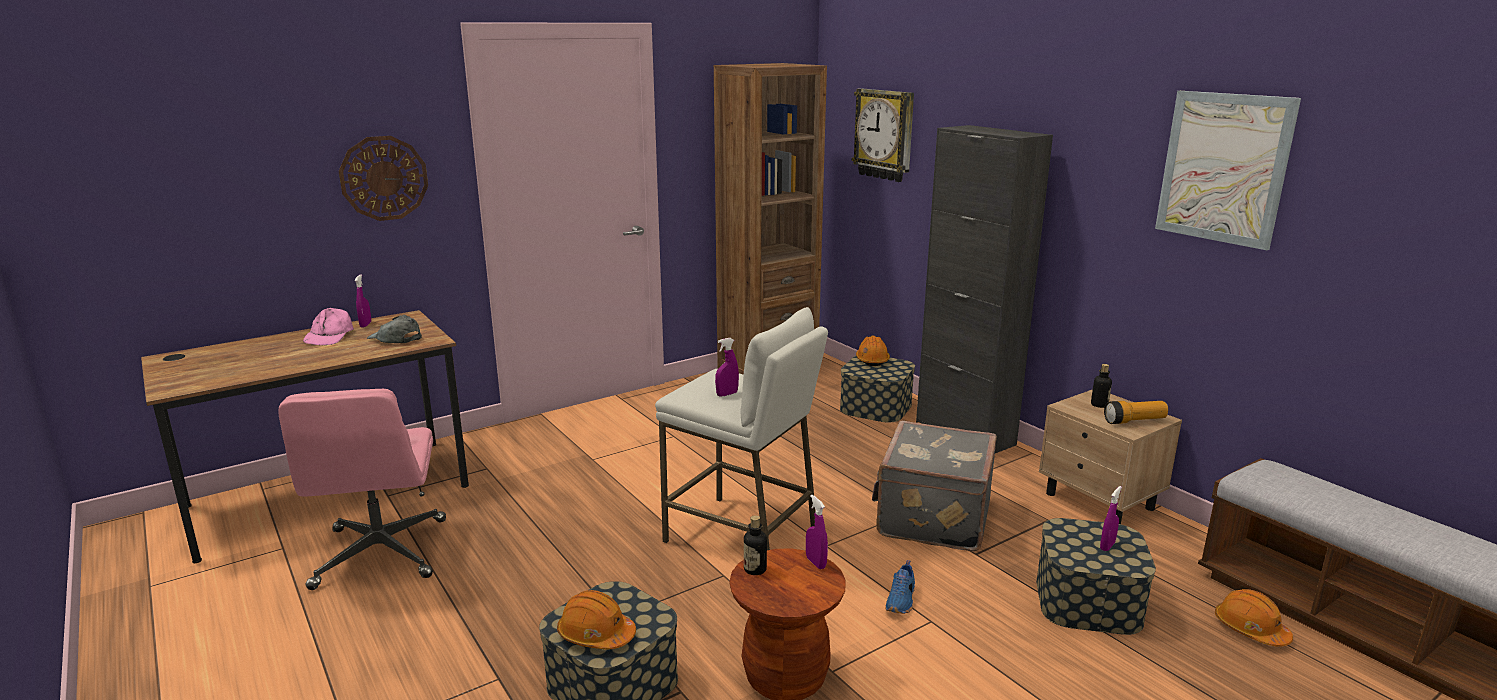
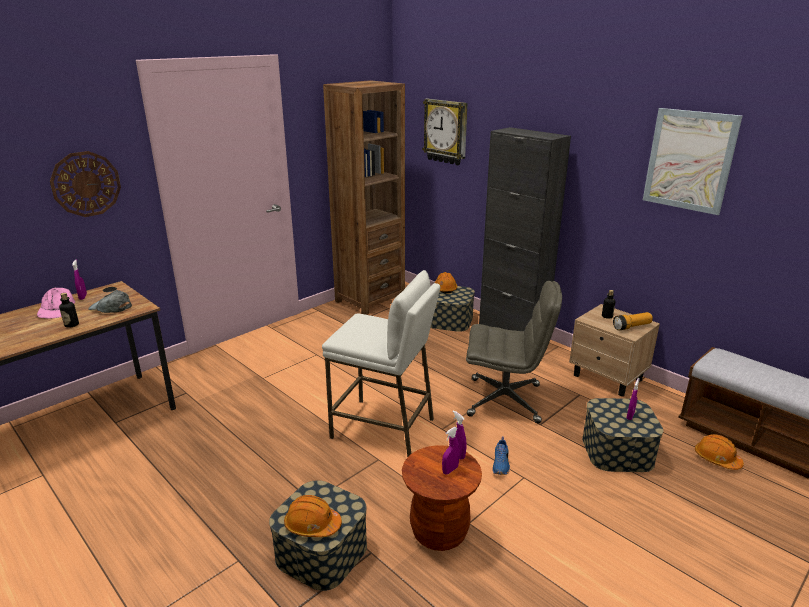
camera: 10 degrees left, 5 degrees up
(381, 554) = (123, 471): pink office chair -> none
(727, 394) = (372, 335): purple spray bottle -> purple spray bottle (450, 470)
(755, 569) = (417, 465): bottle -> bottle (71, 325)
(931, 517) = (505, 400): grey suitcase -> grey office chair

